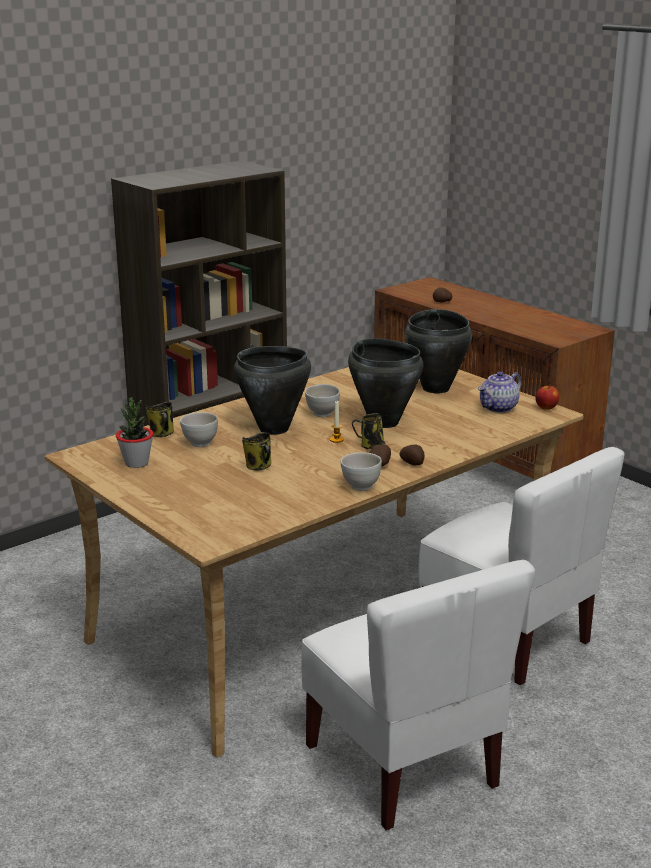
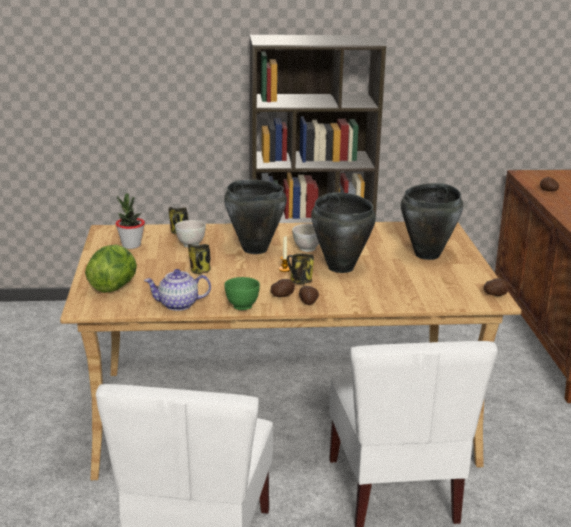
camera: 35 degrees right, 0 degrees up
(200, 511) = (114, 287): none -> lettuce
(360, 486) = (242, 306): white bowl -> green bowl
(498, 408) = (453, 283): teapot -> teapot (178, 305)
(546, 407) = (495, 295): apple -> potato

